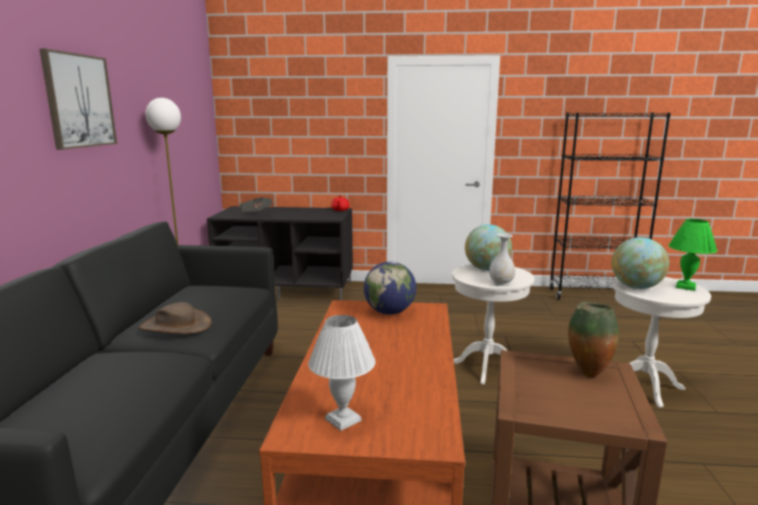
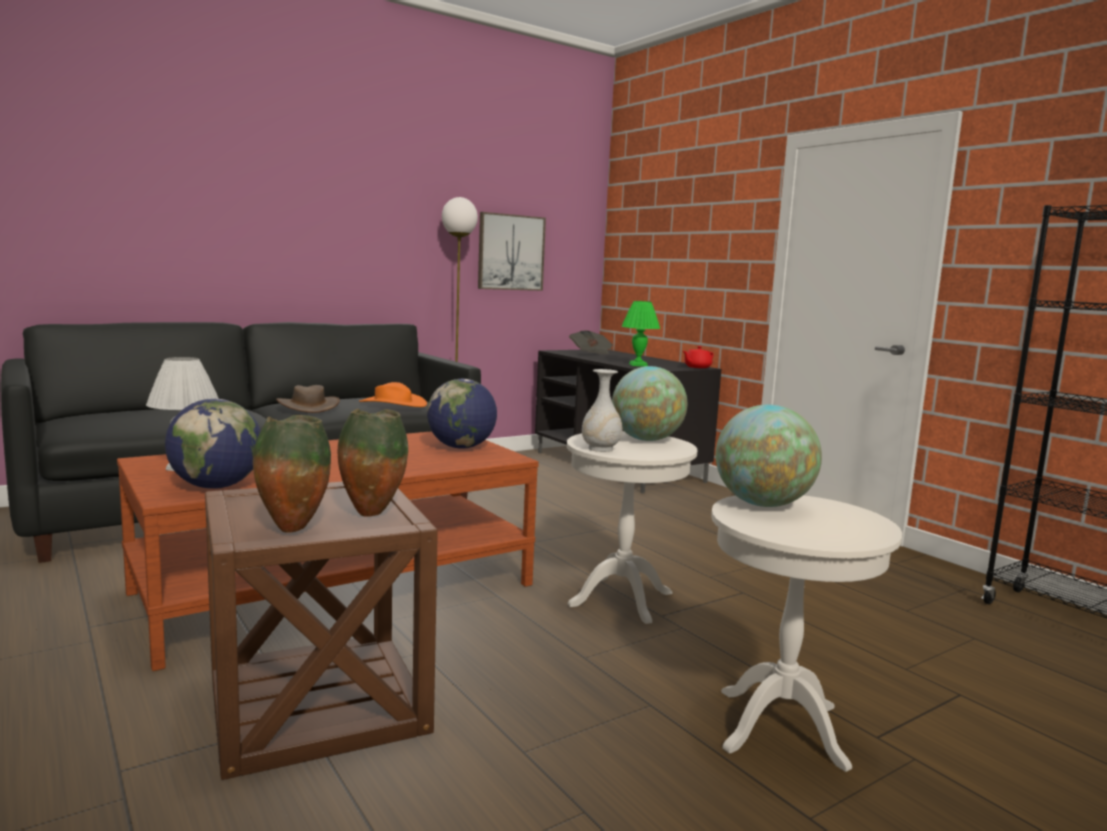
camera: 50 degrees right, 5 degrees down
(79, 101) = (349, 194): picture -> picture (510, 252)
(221, 297) = (392, 404): none -> orange hat
(421, 417) = (216, 486): none -> globe
(619, 404) = (292, 529): none -> vase
(686, 287) = (858, 532): green table lamp -> green table lamp (638, 365)

